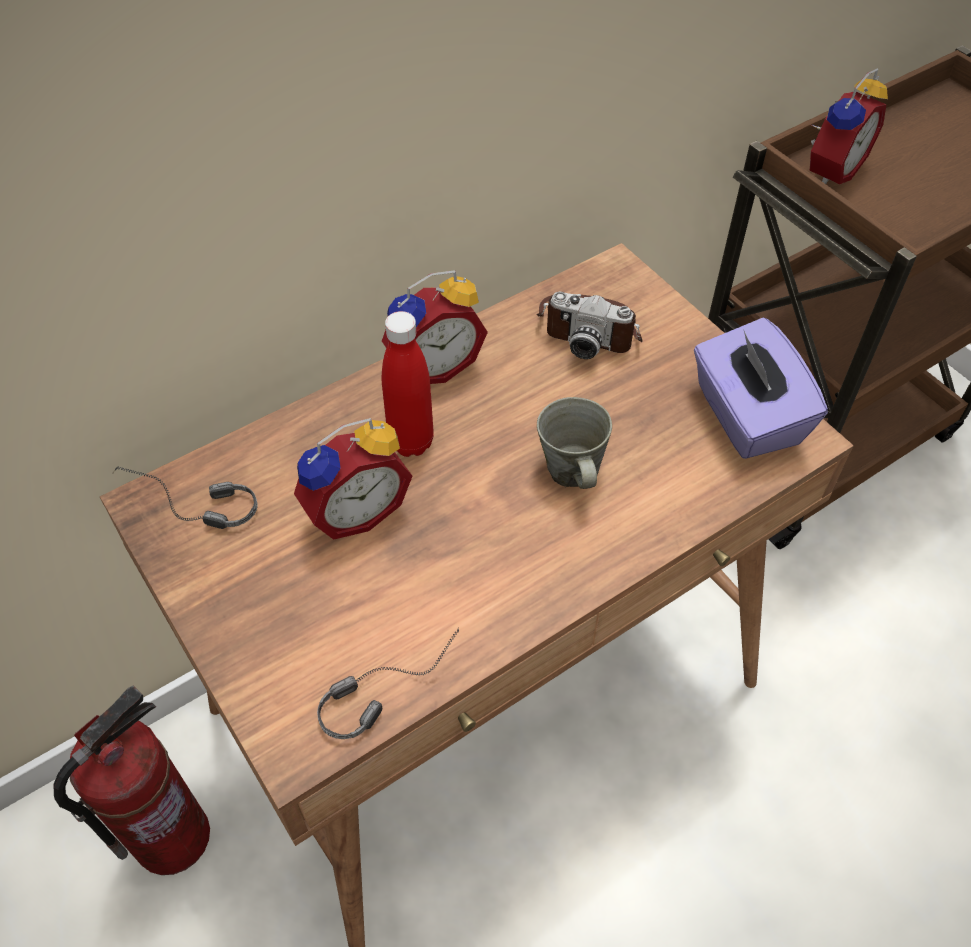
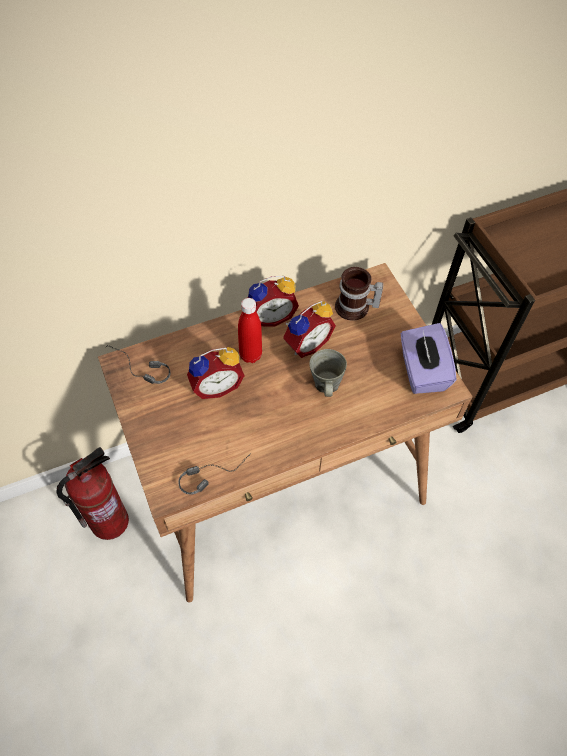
camera: 10 degrees right, 5 degrees up
(590, 327) = (355, 308): camera -> mug
(830, 170) = (509, 239): alarm clock -> alarm clock (306, 343)

